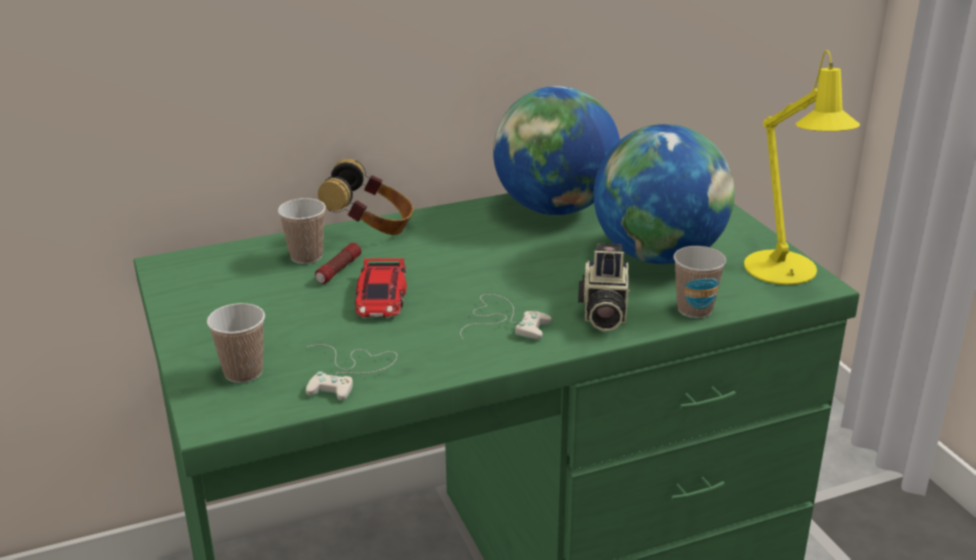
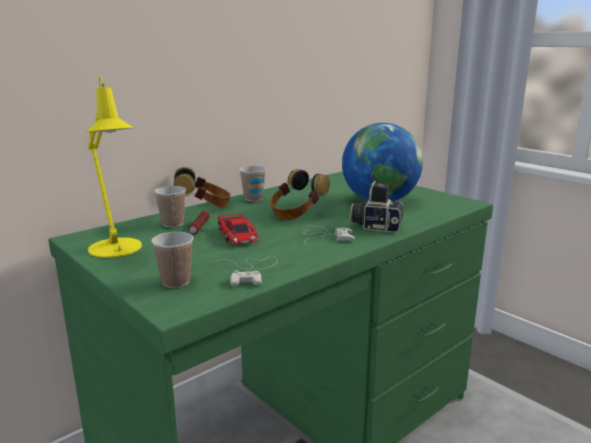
camera: 20 degrees left, 10 degrees down
(499, 265) = (296, 214): none -> headphones
(555, 209) = (304, 190): globe -> none
(603, 313) = (376, 226): camera -> camera turned 120 degrees clockwise
(694, 309) = (422, 219): cup -> cup (253, 199)
(785, 272) = (449, 200): yellow table lamp -> yellow table lamp (117, 250)

